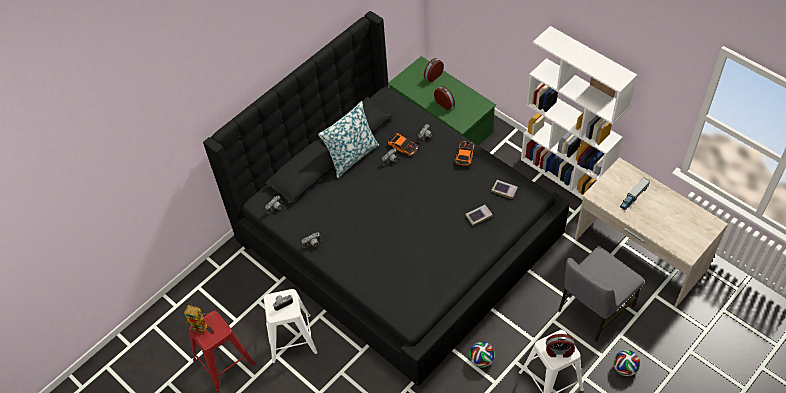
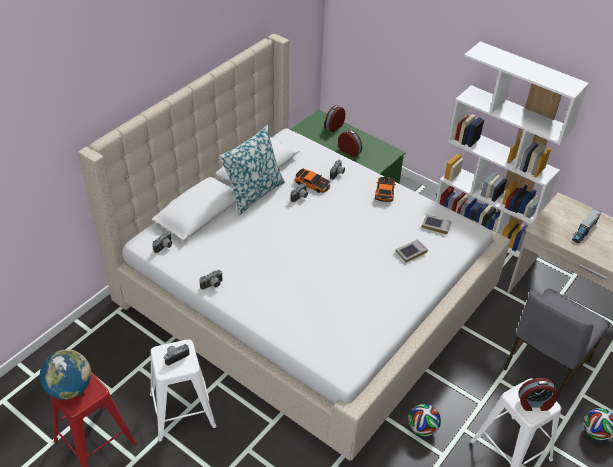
camera: 10 degrees left, 10 degrees down
(203, 327) = (70, 388): toy robot -> globe
(397, 239) = (304, 296): black bed -> beige bed

